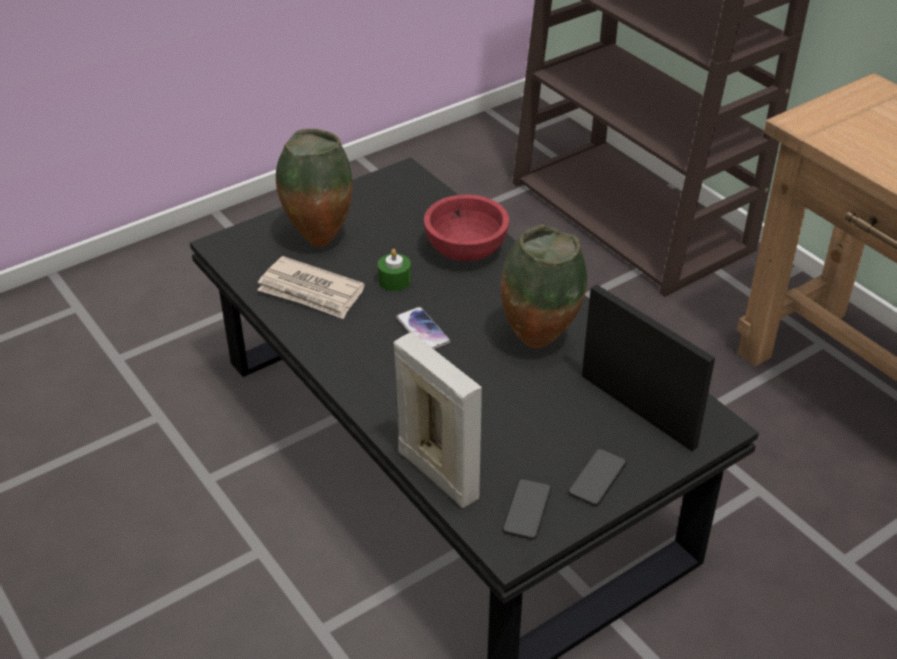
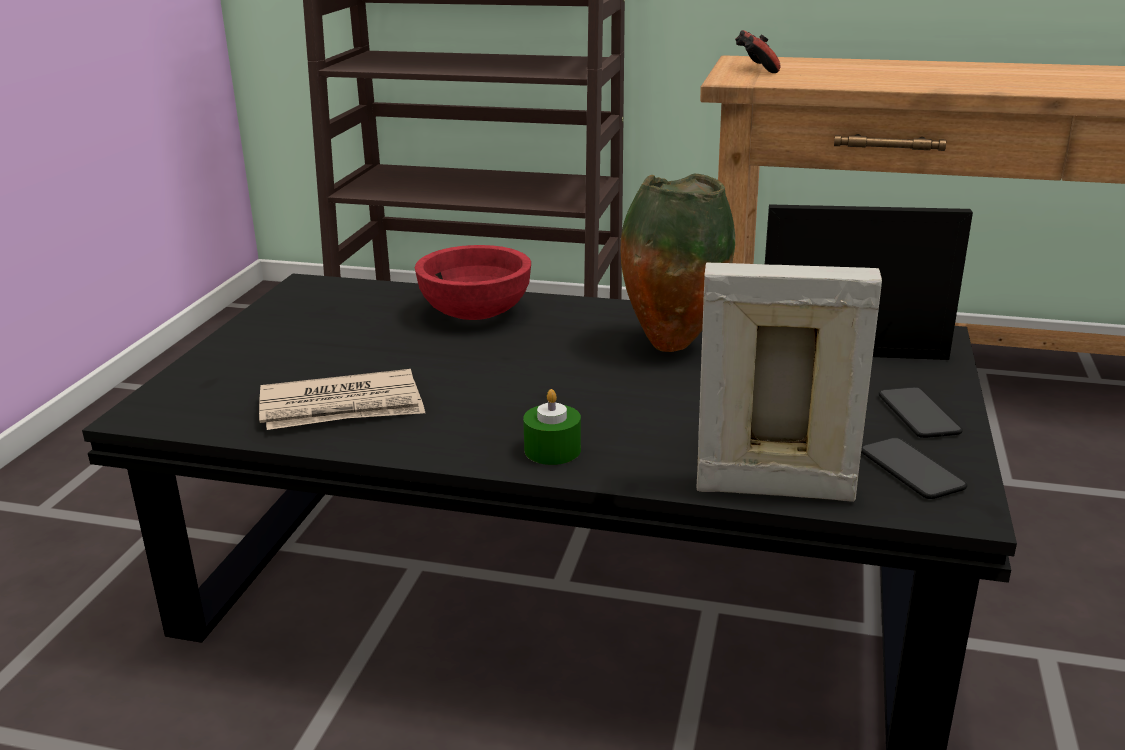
camera: 40 degrees left, 15 degrees down
(318, 239) = (279, 364): vase -> none
(394, 280) = (435, 361): green candle -> green candle (552, 450)
(422, 330) = (537, 385): phone -> none
(854, 111) = (755, 69): none -> game controller

